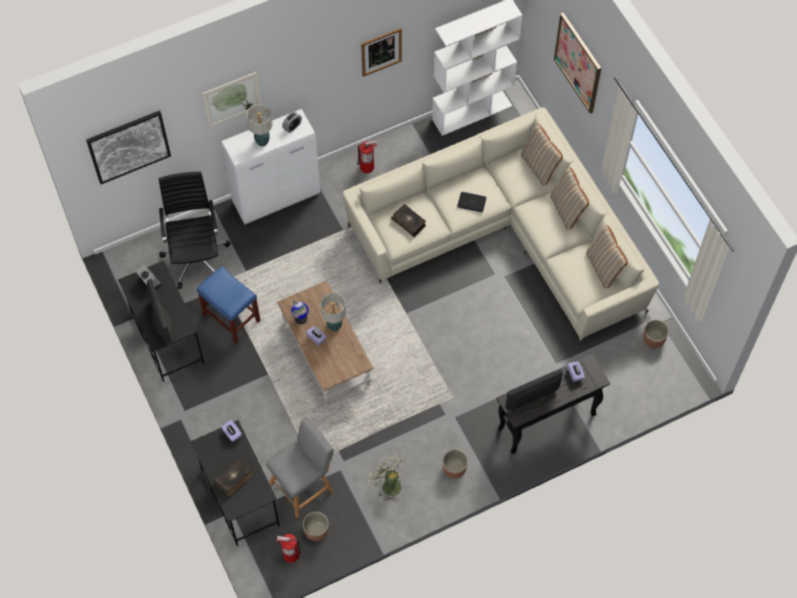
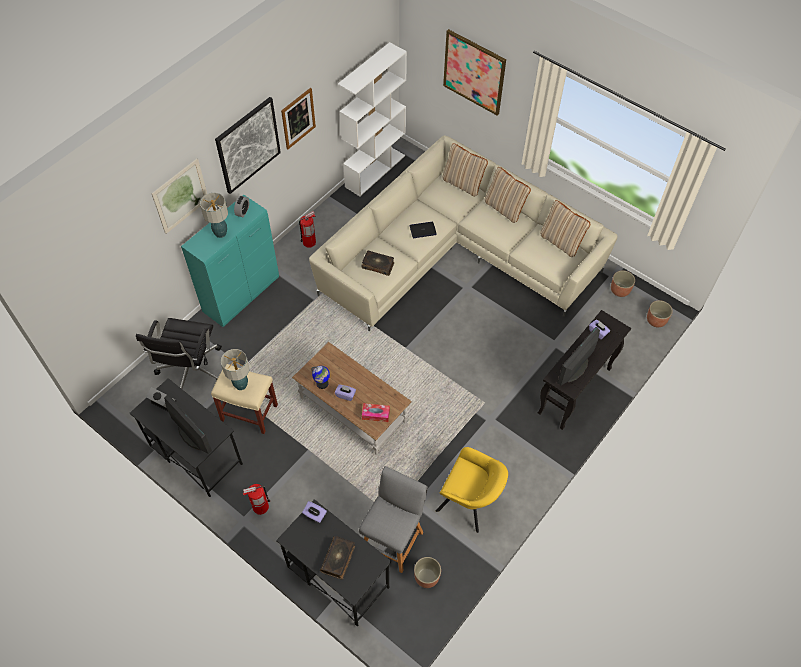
camera: 25 degrees left, 5 degrees down
(129, 146) = (93, 273): picture -> picture (248, 145)
(196, 257) = (190, 371): black office chair -> black office chair turned 135 degrees counterclockwise
(232, 318) = (250, 412): blue stool -> beige stool
(277, 198) = (242, 294): white cabinet -> turquoise cabinet
(291, 555) = (414, 611): fire extinguisher -> fire extinguisher (260, 507)
(334, 325) = (356, 377): table lamp -> table lamp (241, 384)
(334, 367) = (375, 414): none -> tissue box
(388, 484) = (469, 504): green fan -> yellow armchair
(454, 469) = (520, 464): planter -> planter (656, 320)

